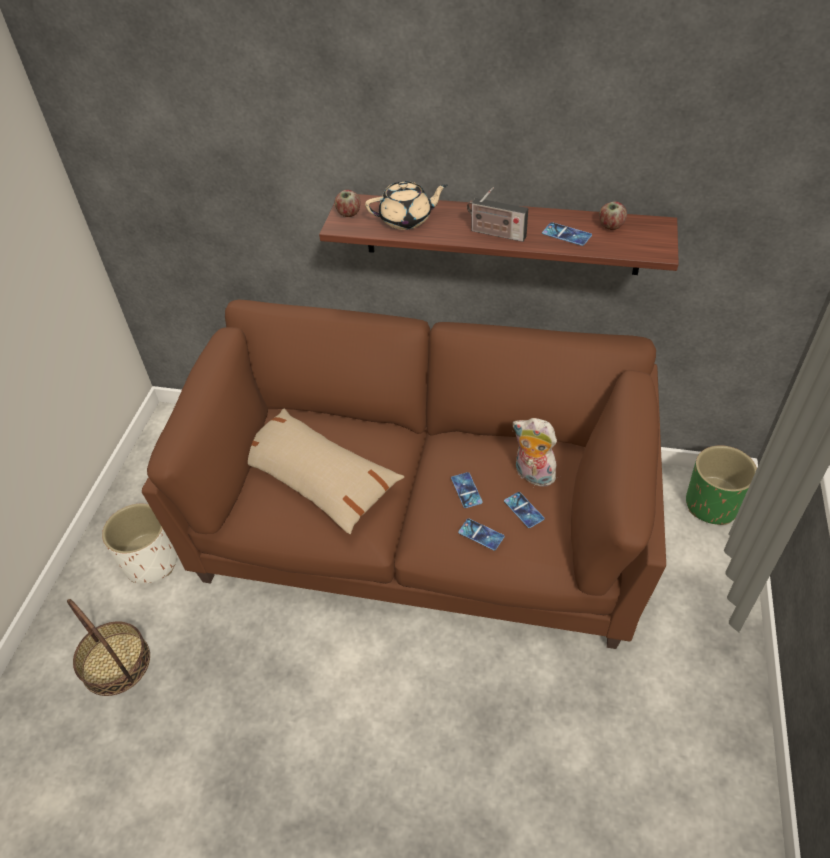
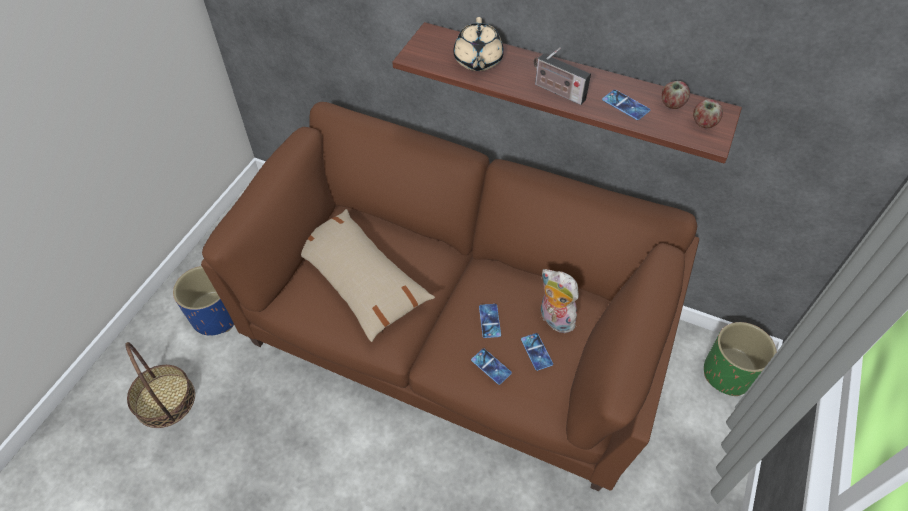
camera: 10 degrees right, 5 degrees up
(151, 562) = (216, 316): white planter -> blue planter
(348, 214) = (425, 45): apple -> apple (703, 123)
(406, 219) = (477, 61): beige teapot -> beige teapot turned 90 degrees clockwise

